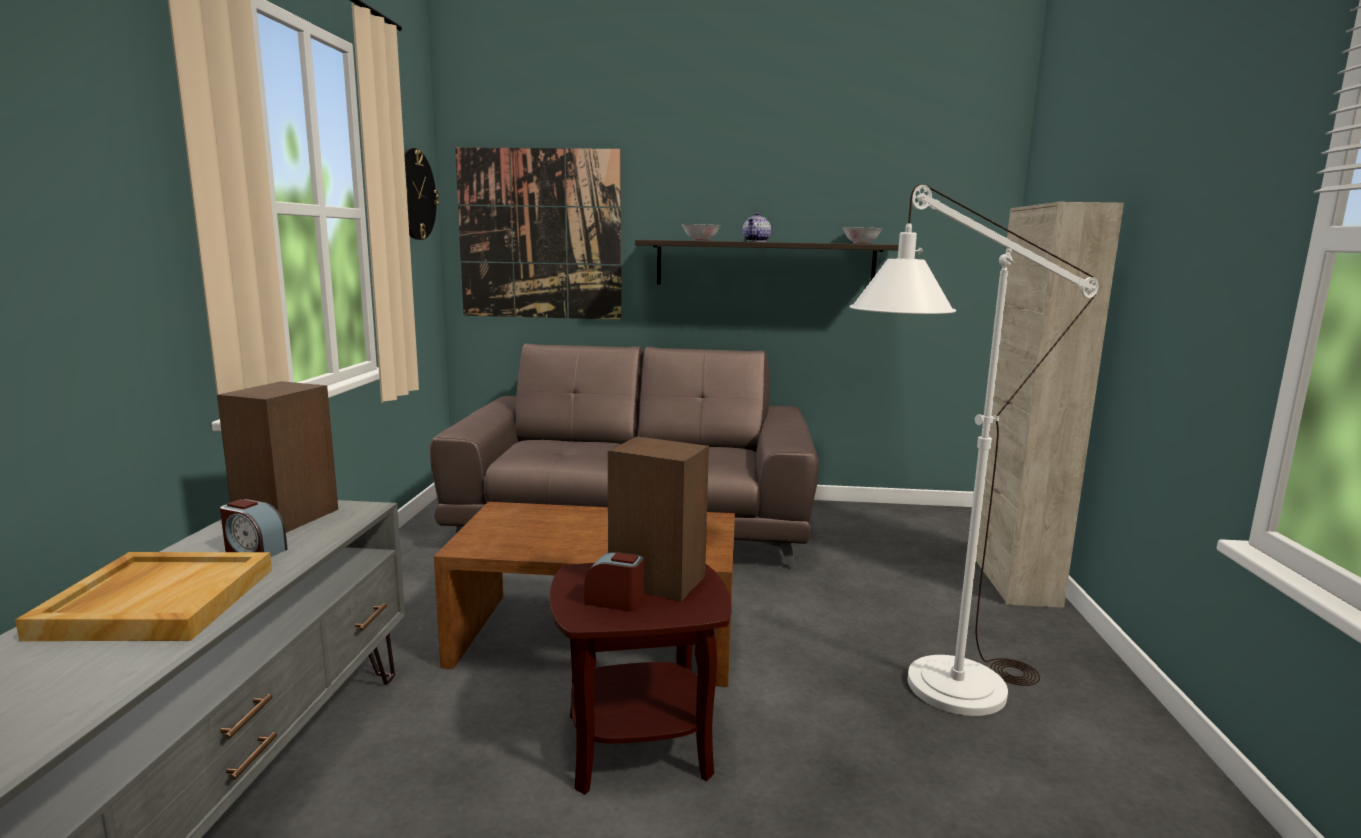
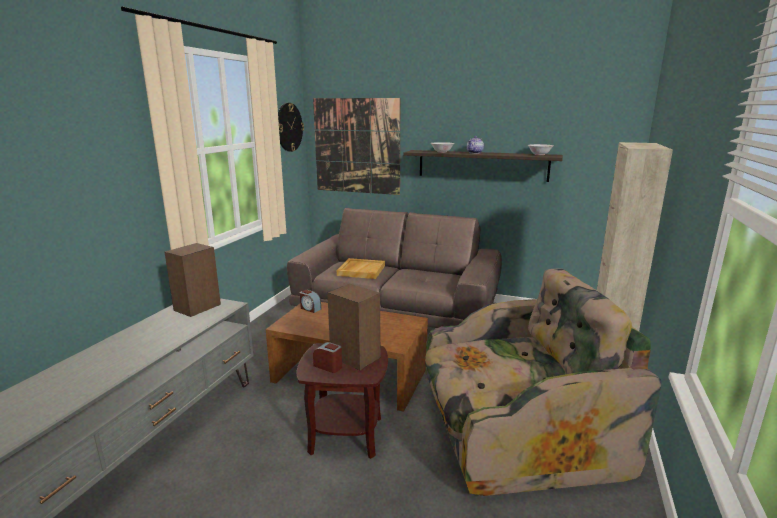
camera: 15 degrees right, 5 degrees up
(157, 601) = (130, 347): beige tray -> beige tray (361, 270)
(254, 550) = (176, 324): alarm clock -> alarm clock (310, 308)
(933, 693) = (514, 431): white floor lamp -> armchair

